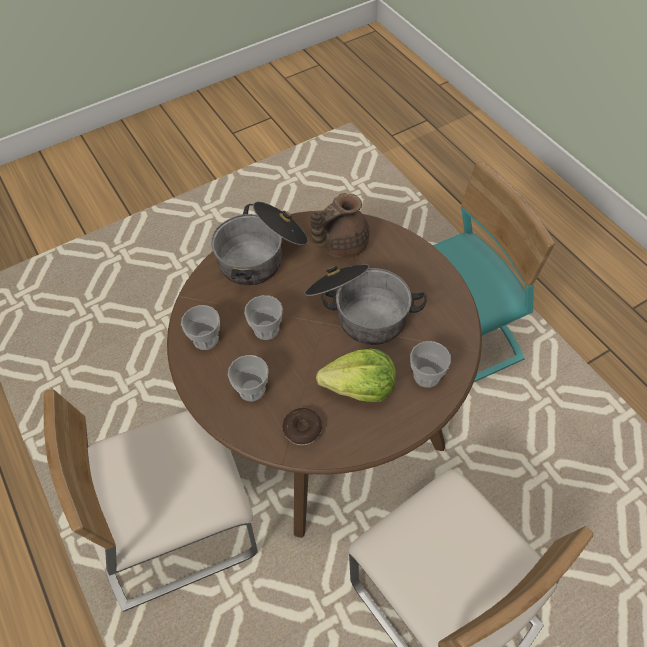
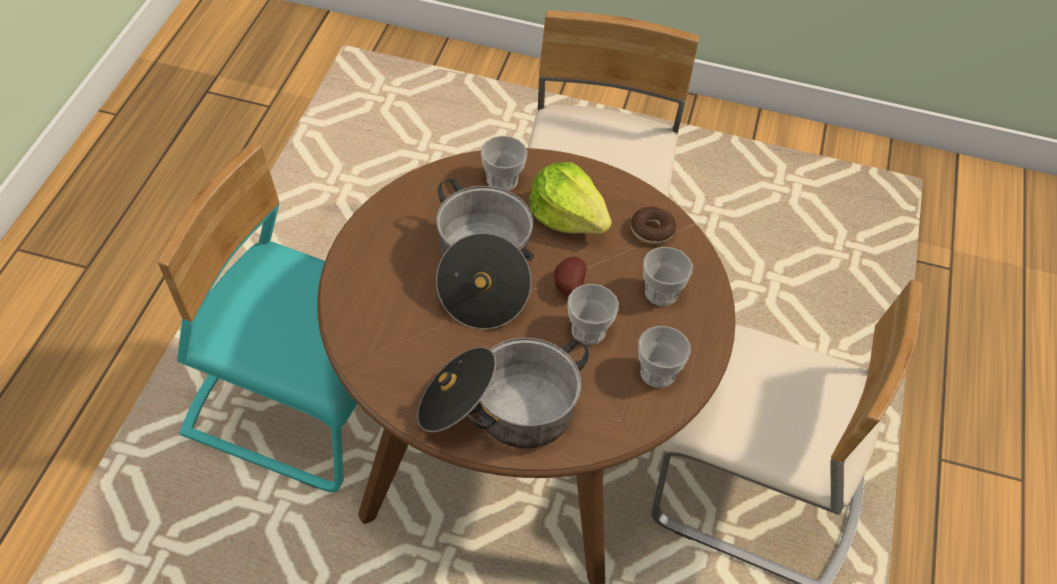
camera: 140 degrees left, 5 degrees down
(307, 344) = (567, 286): none -> potato
(340, 244) = (407, 346): brown teapot -> none

